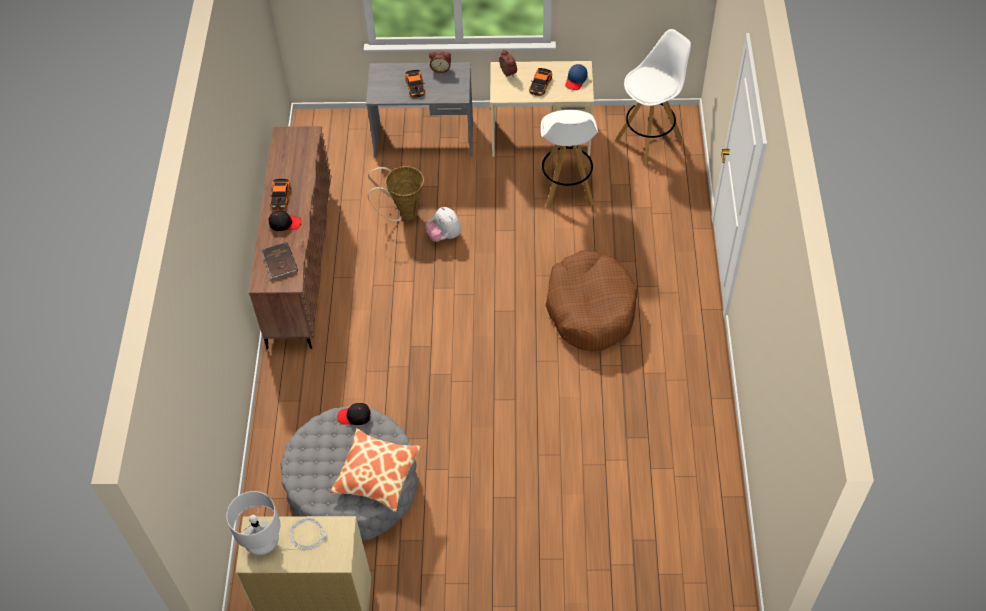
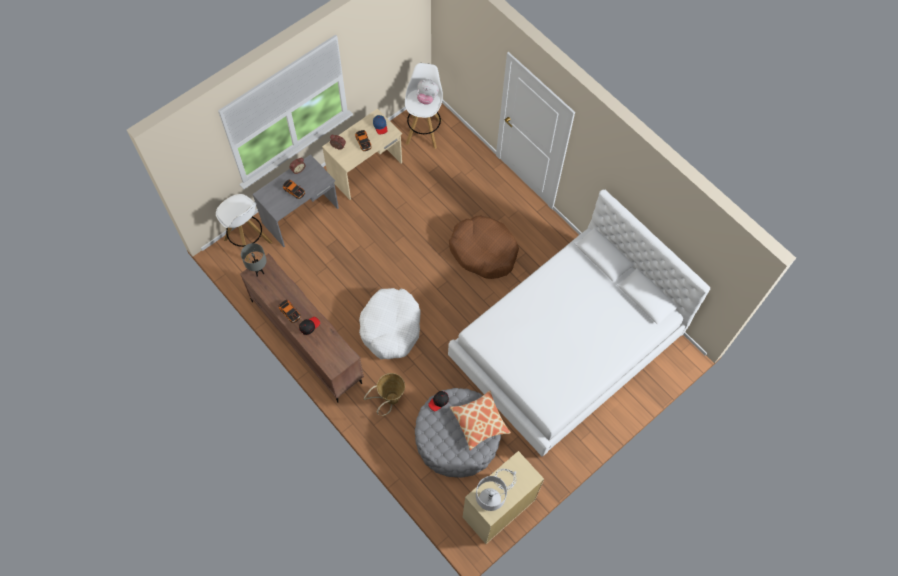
camera: 45 degrees left, 10 degrees up
(279, 262) = (330, 350): brown book -> none
(292, 138) = (259, 272): none -> grey table lamp
(402, 314) = (391, 327): none -> white dog bed
(403, 214) = (334, 269): basket -> basket (389, 401)
(444, 236) = (369, 265): plush toy -> plush toy (427, 98)
(566, 187) = (407, 190): white stool -> white stool (248, 241)
(585, 485) = (566, 346): none -> white bed

